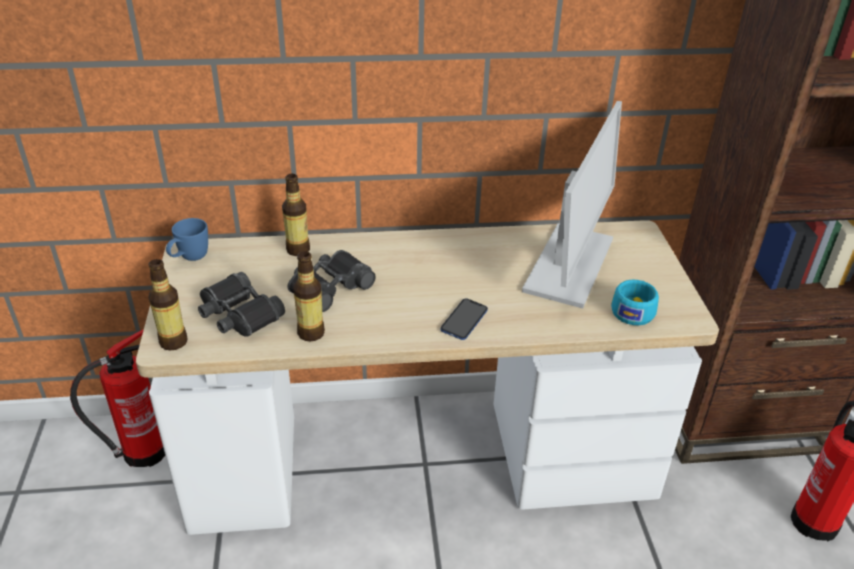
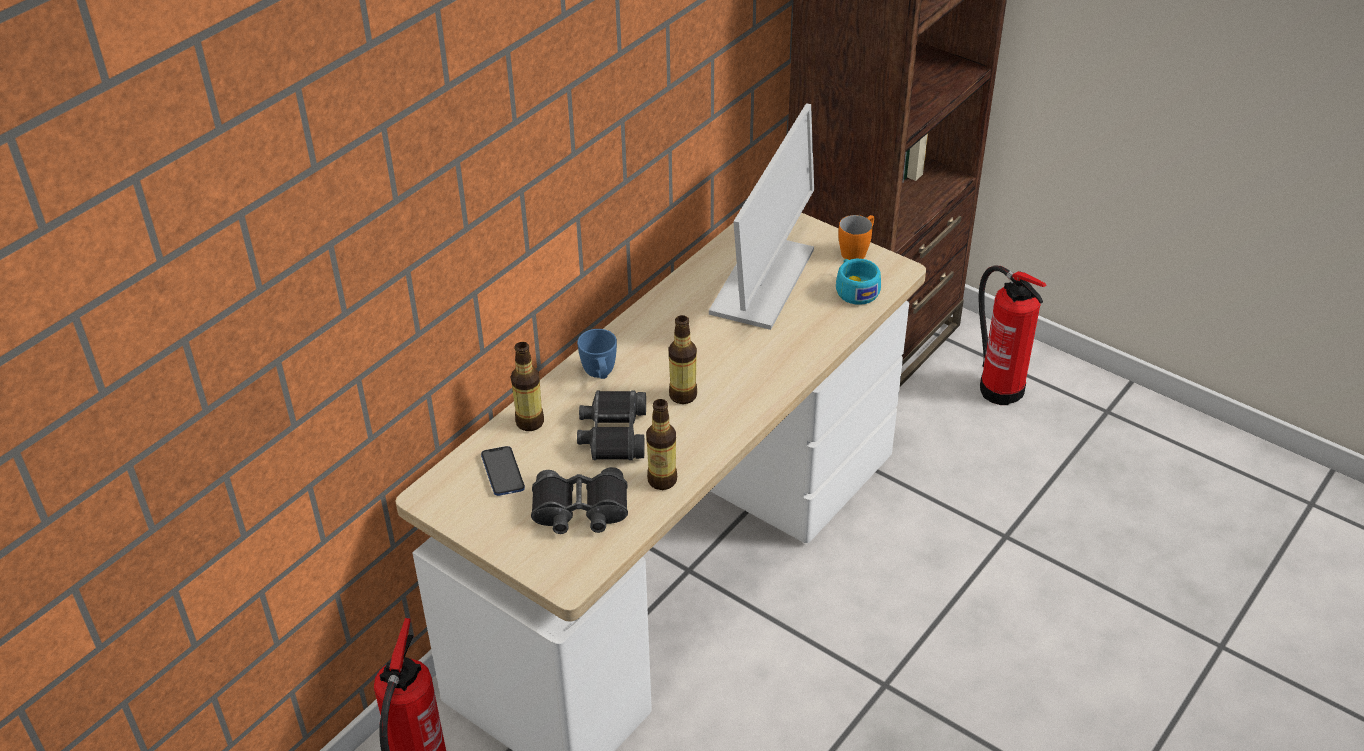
camera: 45 degrees left, 5 degrees up
(173, 342) = (567, 571): bottle -> bottle (683, 395)
(189, 259) = (447, 500): blue mug -> blue mug (600, 376)
(464, 320) = (755, 384): phone -> phone (503, 472)
(569, 266) = (762, 282): monitor -> monitor turned 45 degrees clockwise
(675, 288) = (857, 250): none -> orange mug

